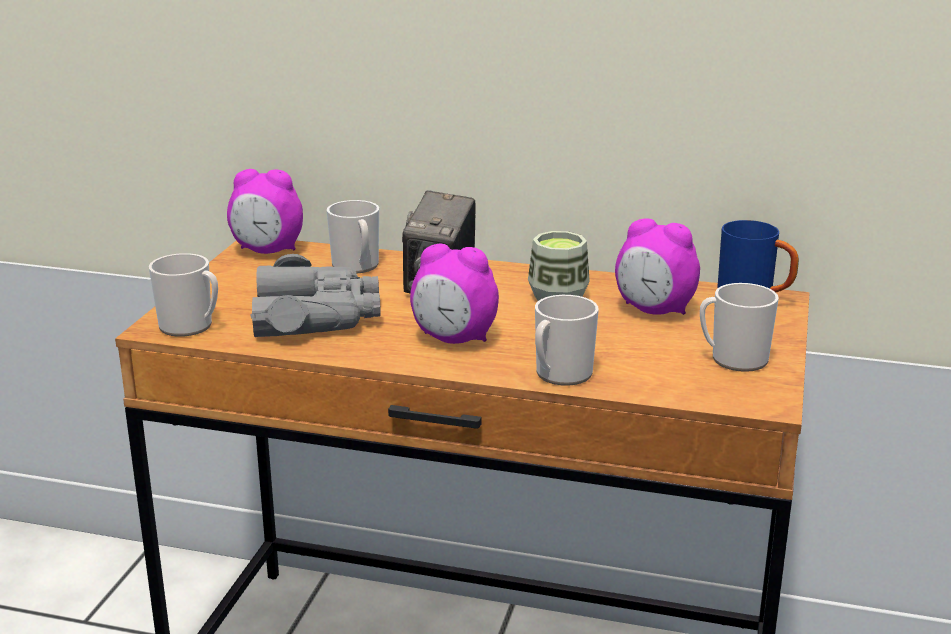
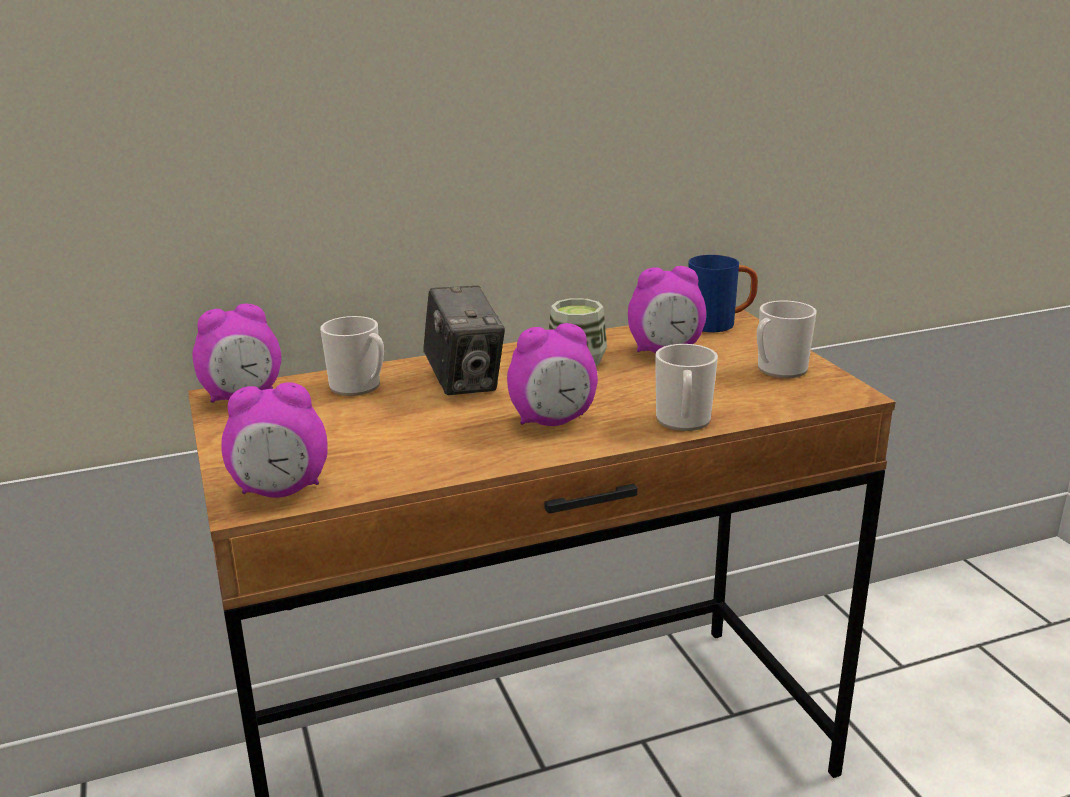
camera: 35 degrees left, 0 degrees up
(191, 326) = (281, 491): mug -> alarm clock
(317, 316) = (395, 441): grey binoculars -> none

